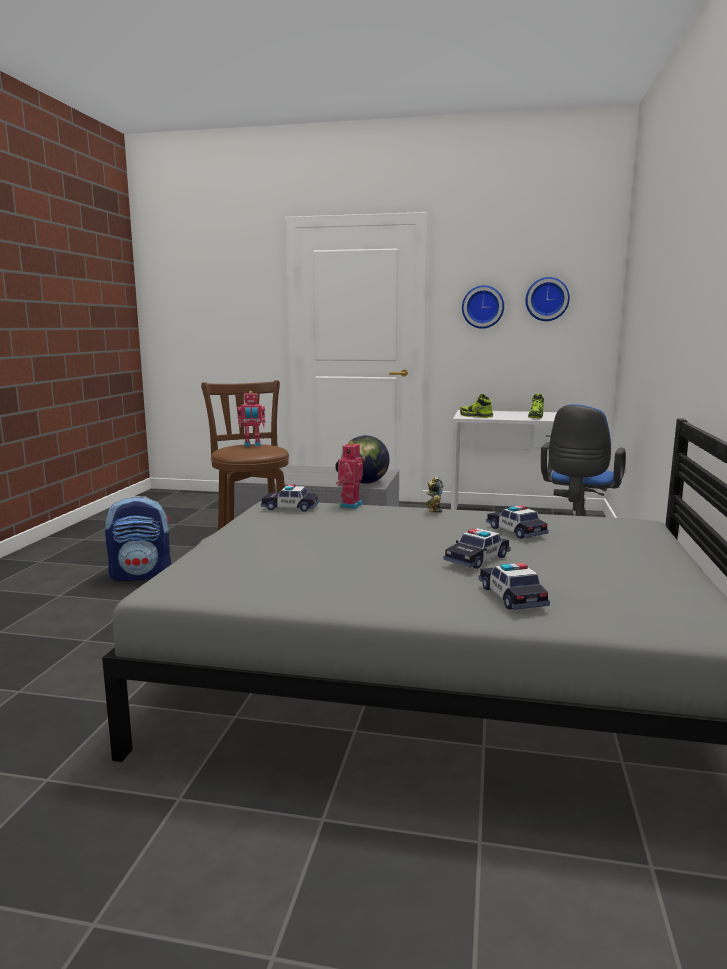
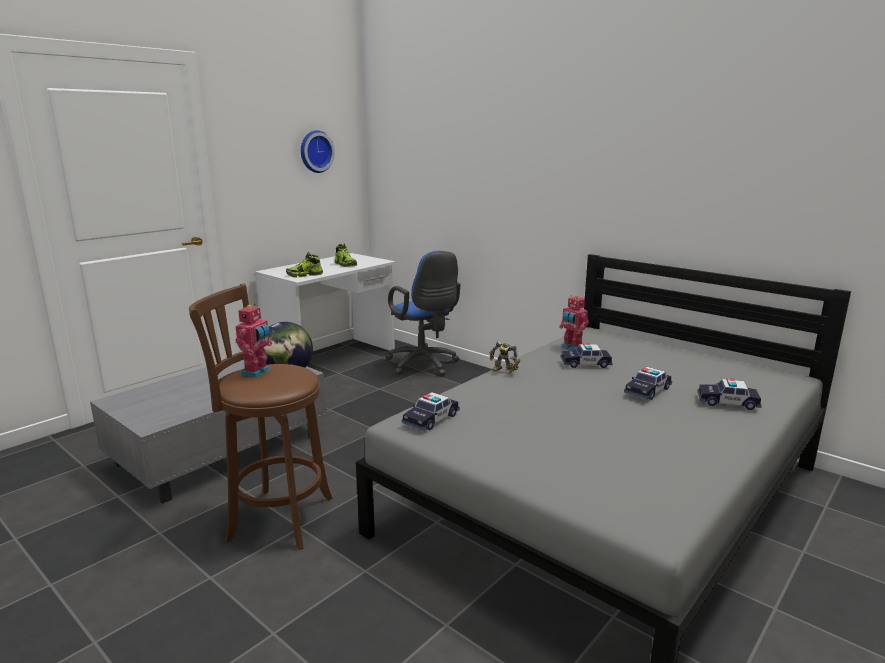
camera: 60 degrees left, 5 degrees up
(142, 575) = (182, 611): backpack -> none
(349, 505) = (454, 394): toy robot -> toy robot (572, 348)
(477, 559) = (648, 391): toy car -> toy car turned 60 degrees clockwise
(483, 307) = (263, 161): wall clock -> none

